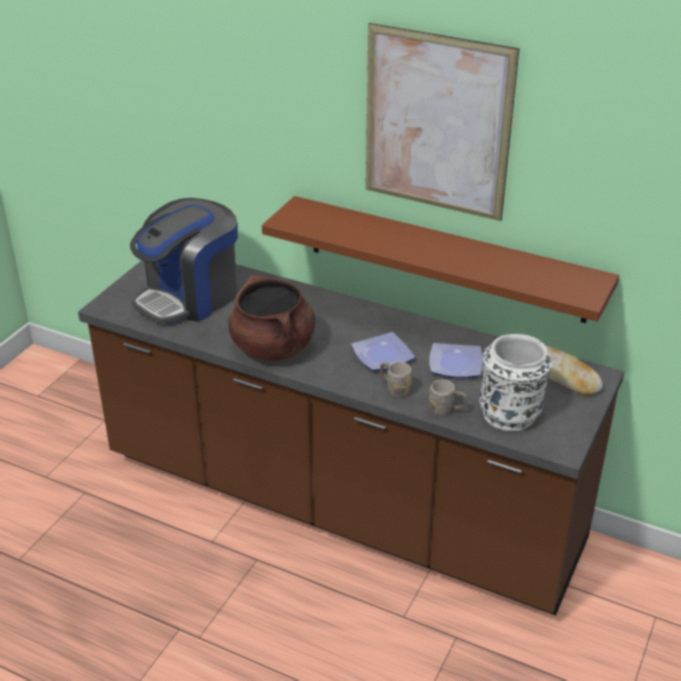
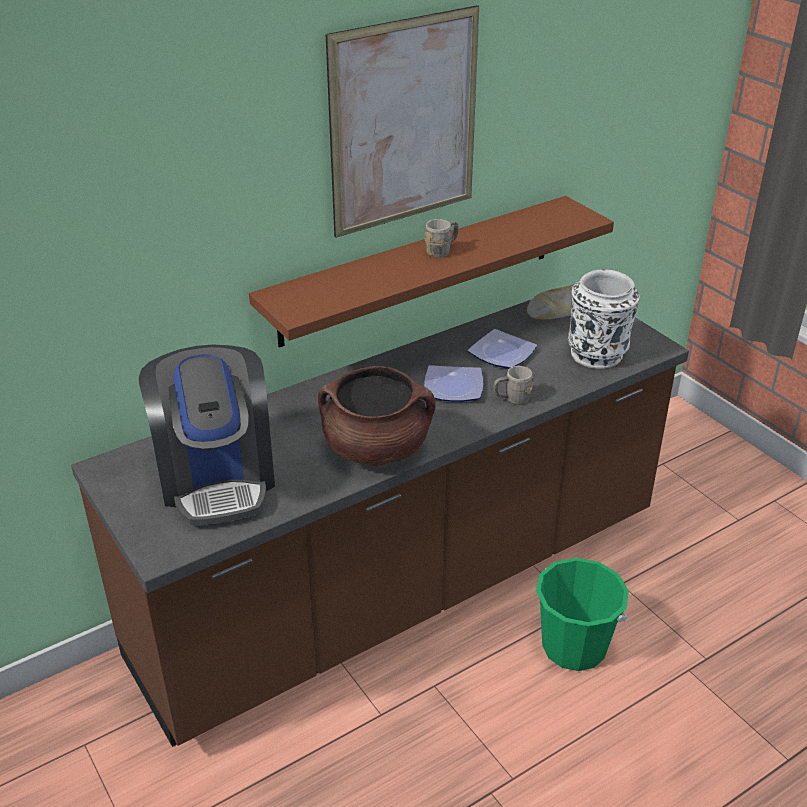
camera: 60 degrees left, 0 degrees up
(356, 629) = (574, 647): none -> green bucket
(446, 411) = (567, 383): grey mug -> grey mug (442, 251)

